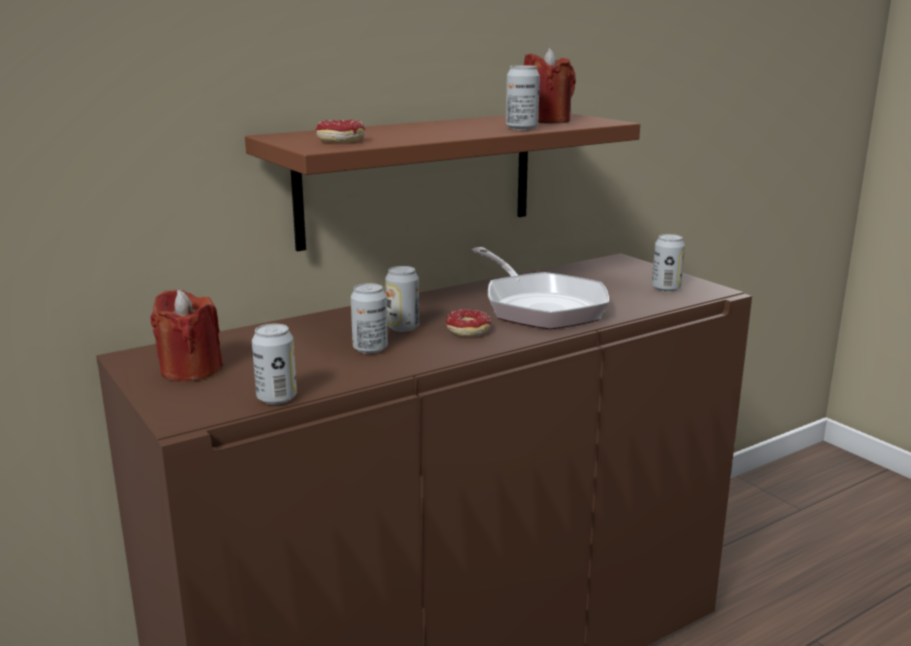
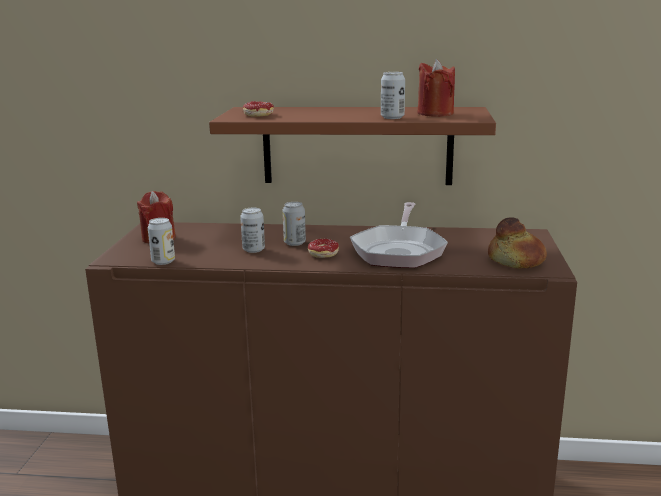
camera: 40 degrees right, 0 degrees up
(666, 288) = (516, 260): can -> bread

